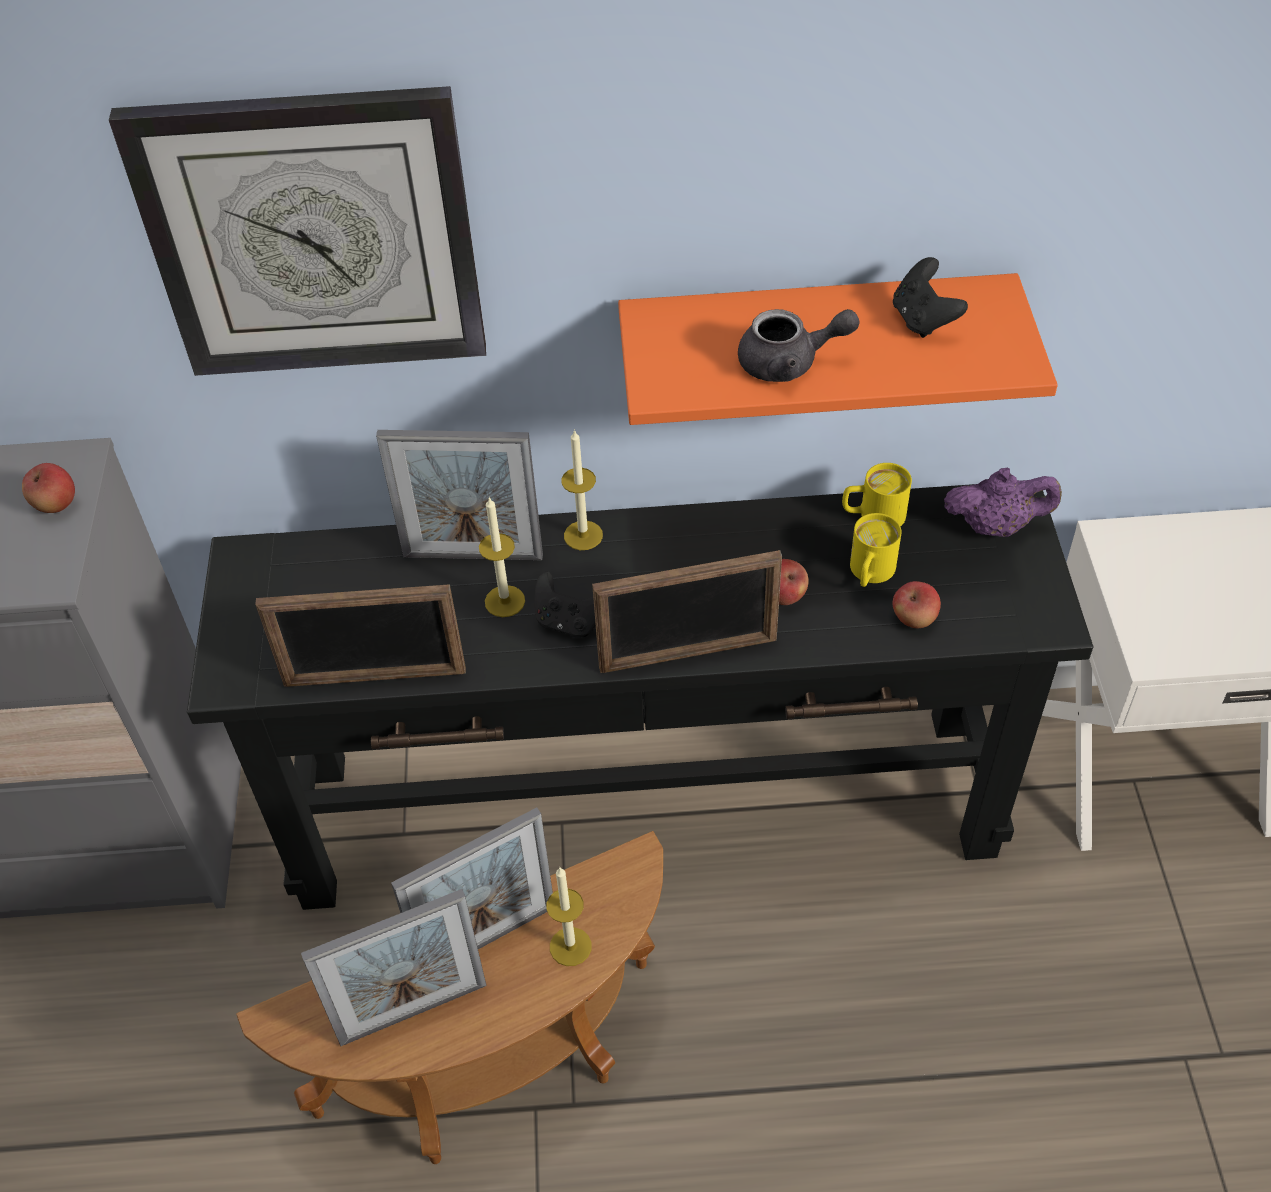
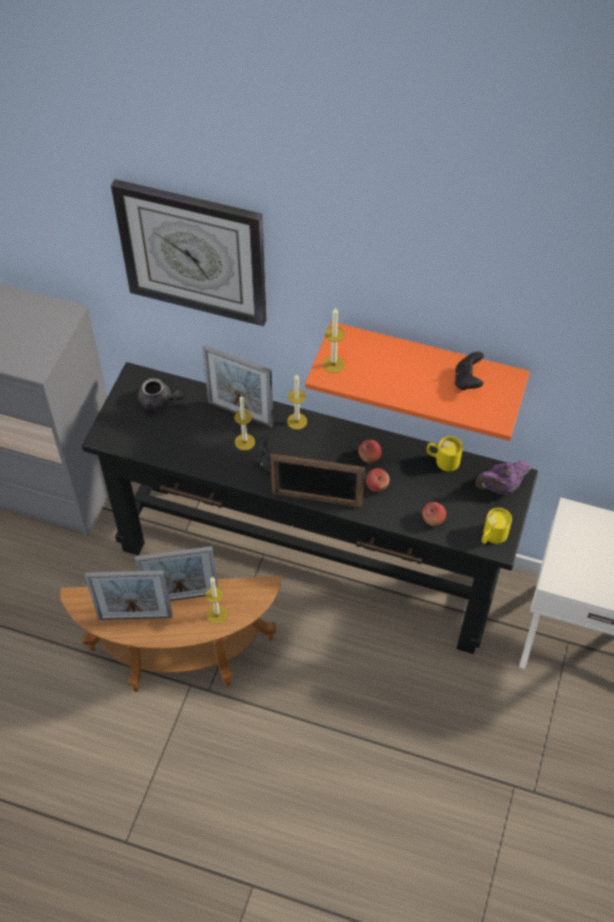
camera: 20 degrees right, 5 degrees up
(56, 504) = (52, 332): apple -> apple (369, 457)
(375, 678) = (169, 458): picture frame -> none
(665, 366) = (333, 364): none -> candle
(789, 363) = (391, 382): grey teapot -> grey teapot (159, 401)
(869, 574) = (424, 490): yellow mug -> yellow mug (492, 537)
(995, 526) = (500, 487): purple teapot -> purple teapot turned 135 degrees clockwise

